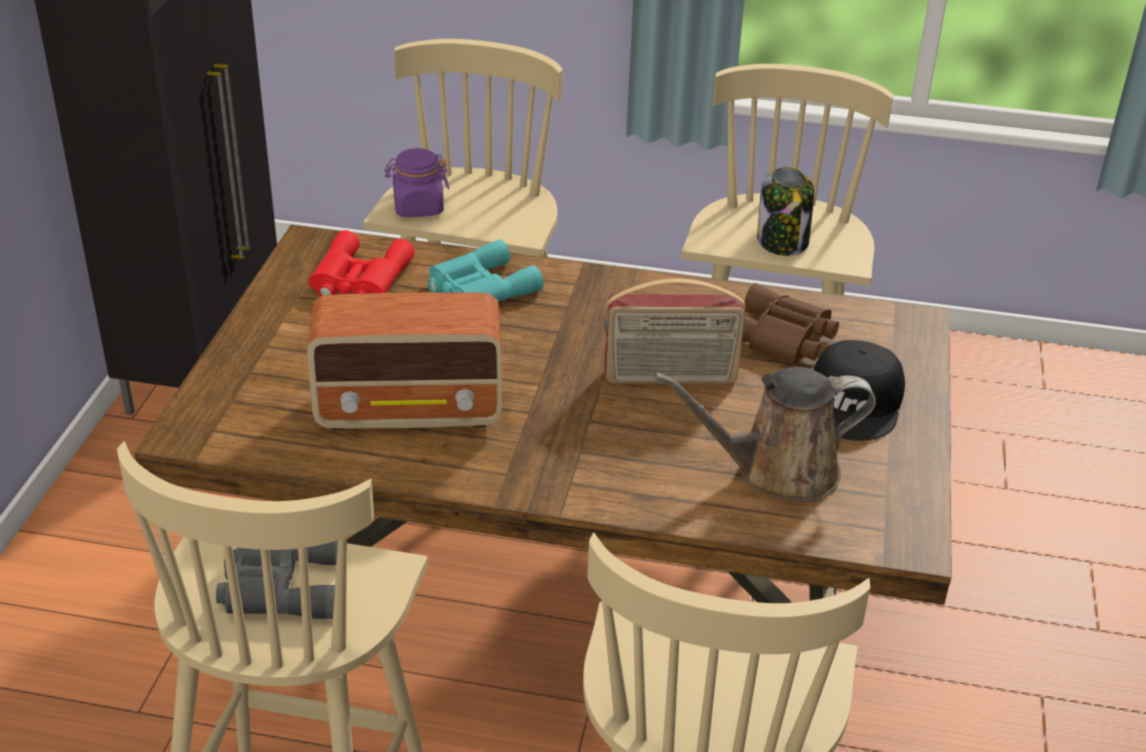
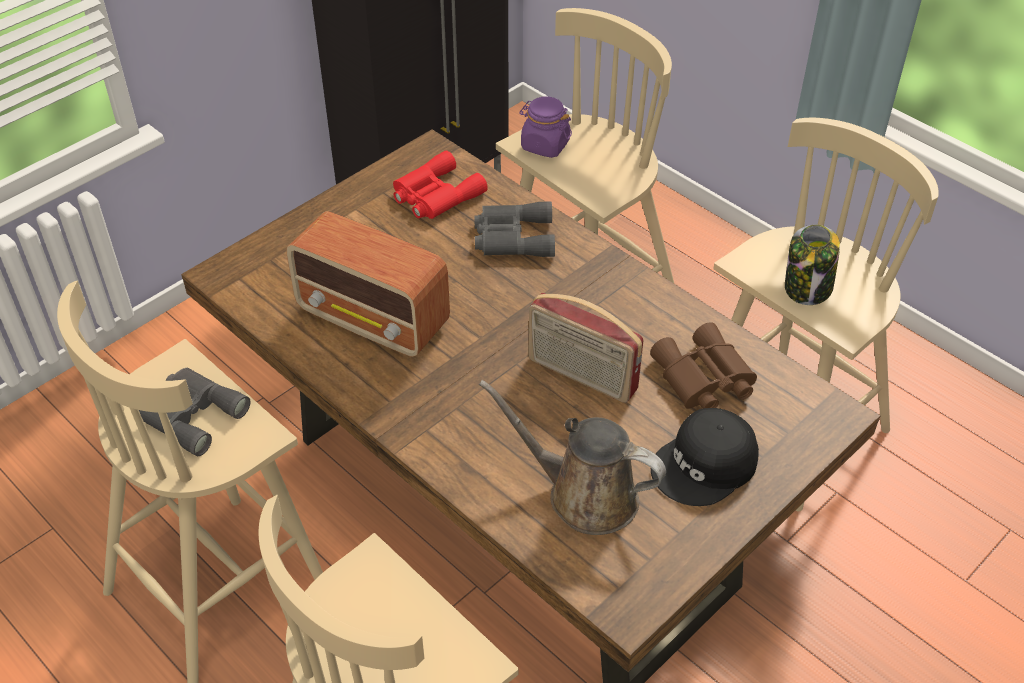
camera: 35 degrees right, 10 degrees up
(479, 289) = (512, 237): turquoise binoculars -> grey binoculars

